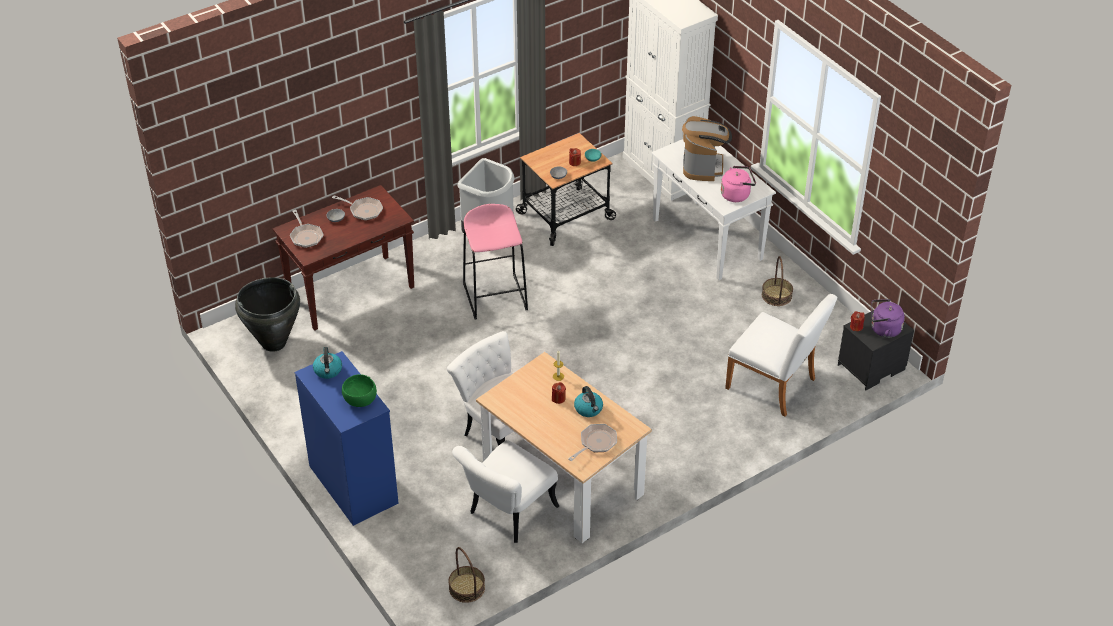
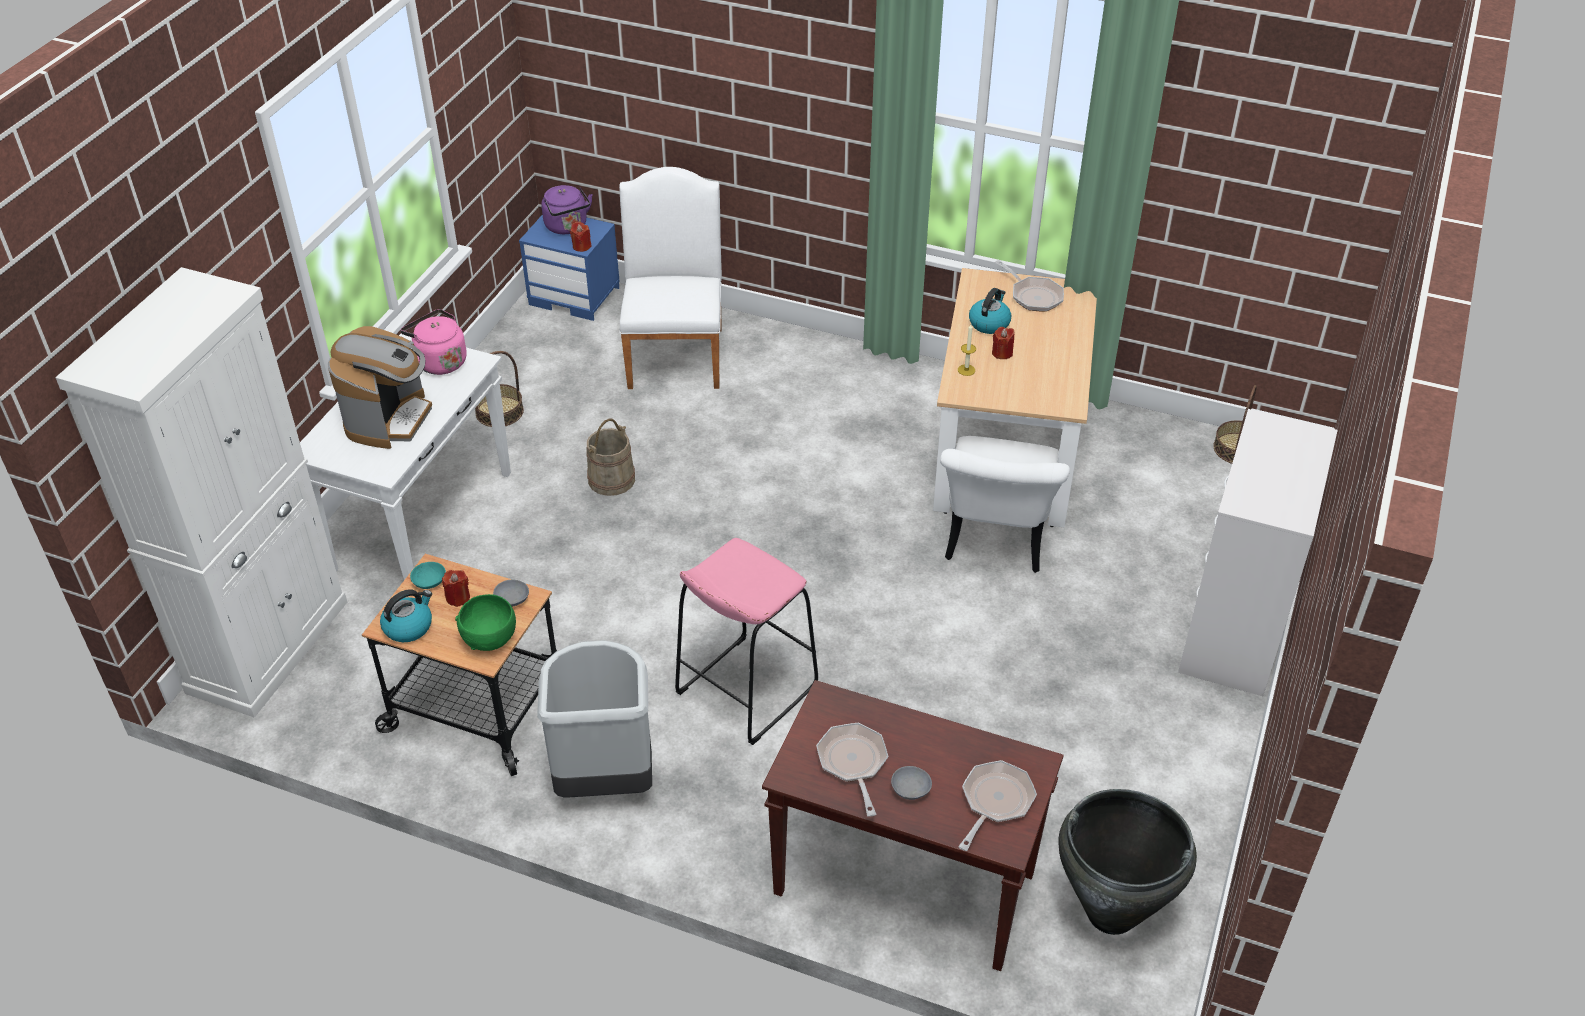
camera: 125 degrees left, 0 degrees up
(328, 371) = (1267, 502): kettle -> kettle (408, 626)
(352, 484) = (1234, 632): blue dresser -> white dresser
(360, 400) = (1269, 442): green bowl -> green bowl (489, 637)
(507, 515) = (1108, 469): white chair -> none
(596, 443) = (1033, 296): frying pan -> frying pan turned 135 degrees counterclockwise
(682, 314) = (611, 479): none -> beige bucket
(703, 166) = (389, 419): coffee machine -> coffee machine turned 135 degrees clockwise
(871, 368) = (576, 296): black nightstand -> blue nightstand

